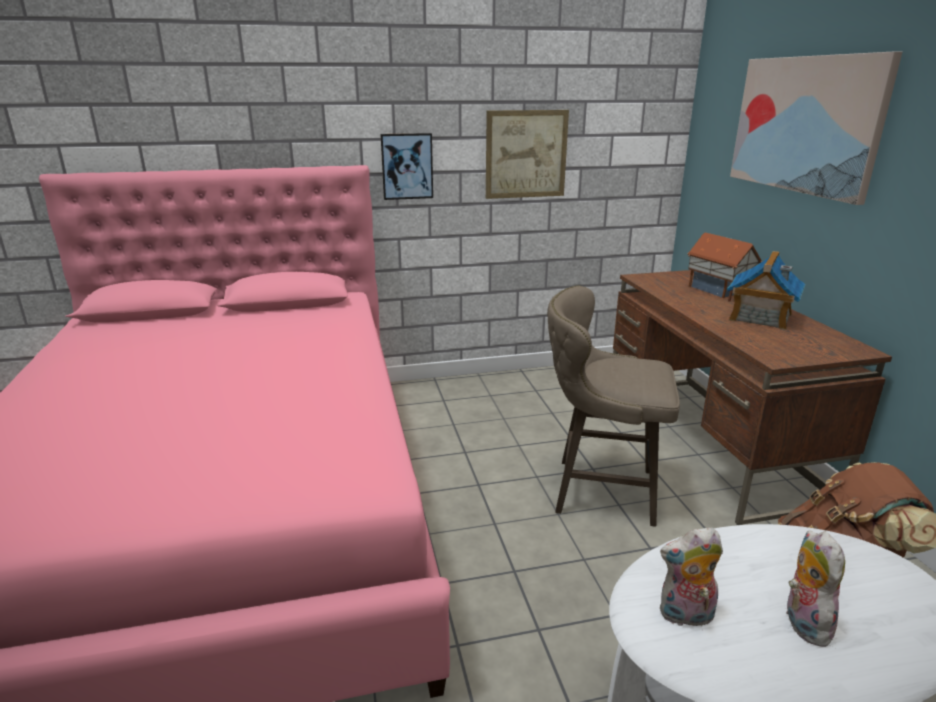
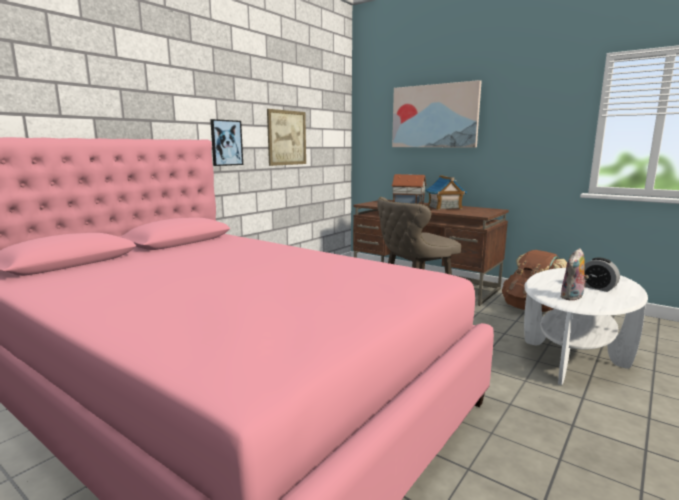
camera: 40 degrees left, 10 degrees down
(802, 622) = (597, 288): plush toy -> alarm clock

